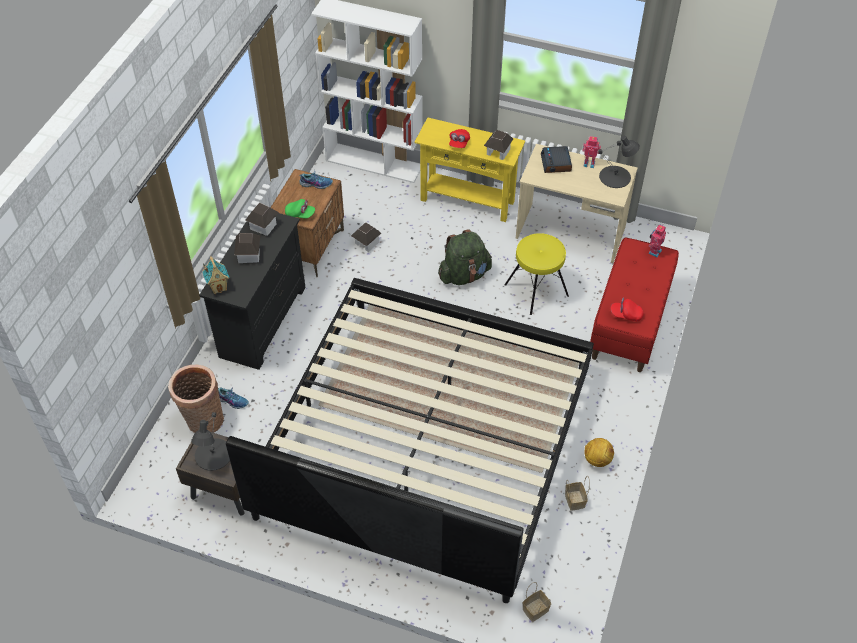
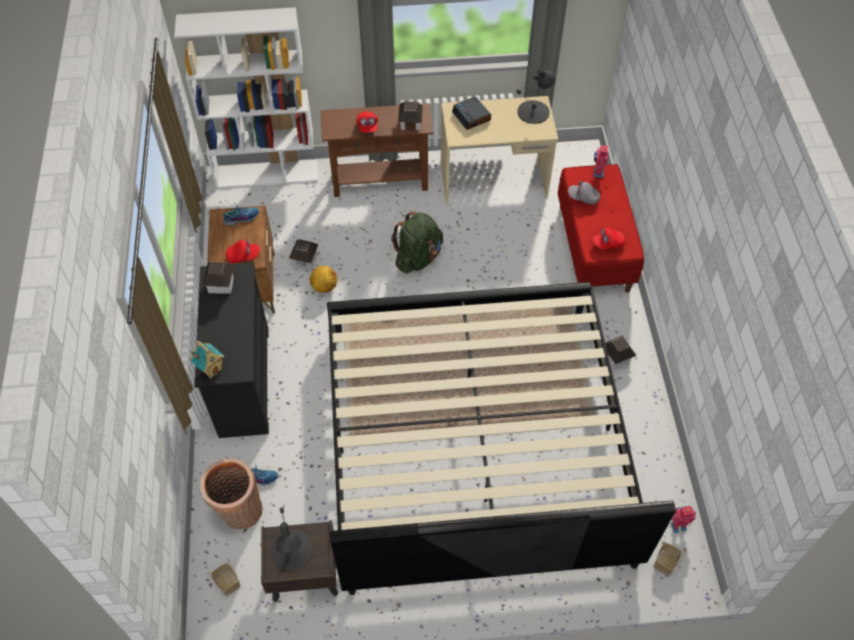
camera: 25 degrees left, 5 degrees up
(249, 255) = (223, 322): toy house -> toy house (616, 357)
(300, 214) = (243, 256): green cap -> red cap
(467, 201) = (380, 181): yellow console table -> brown console table
(536, 290) = (493, 248): yellow stool -> none
(574, 500) = (639, 439): basket -> basket (227, 582)
(589, 163) = (502, 106): toy robot -> toy robot (678, 525)
(597, 460) = (638, 392): football -> football (324, 287)
(627, 268) = (583, 198): none -> grey cap

